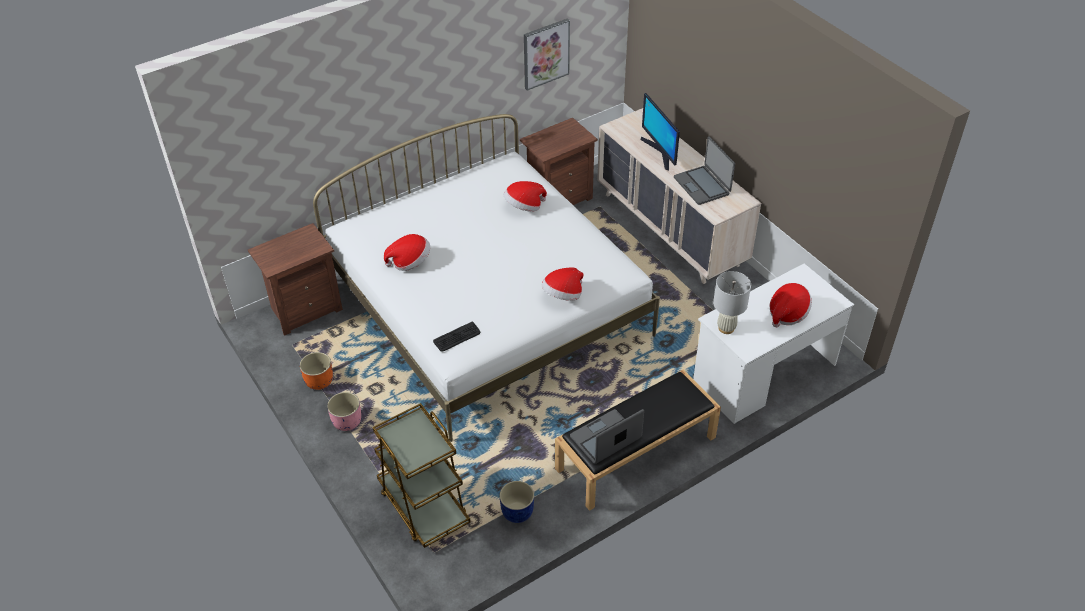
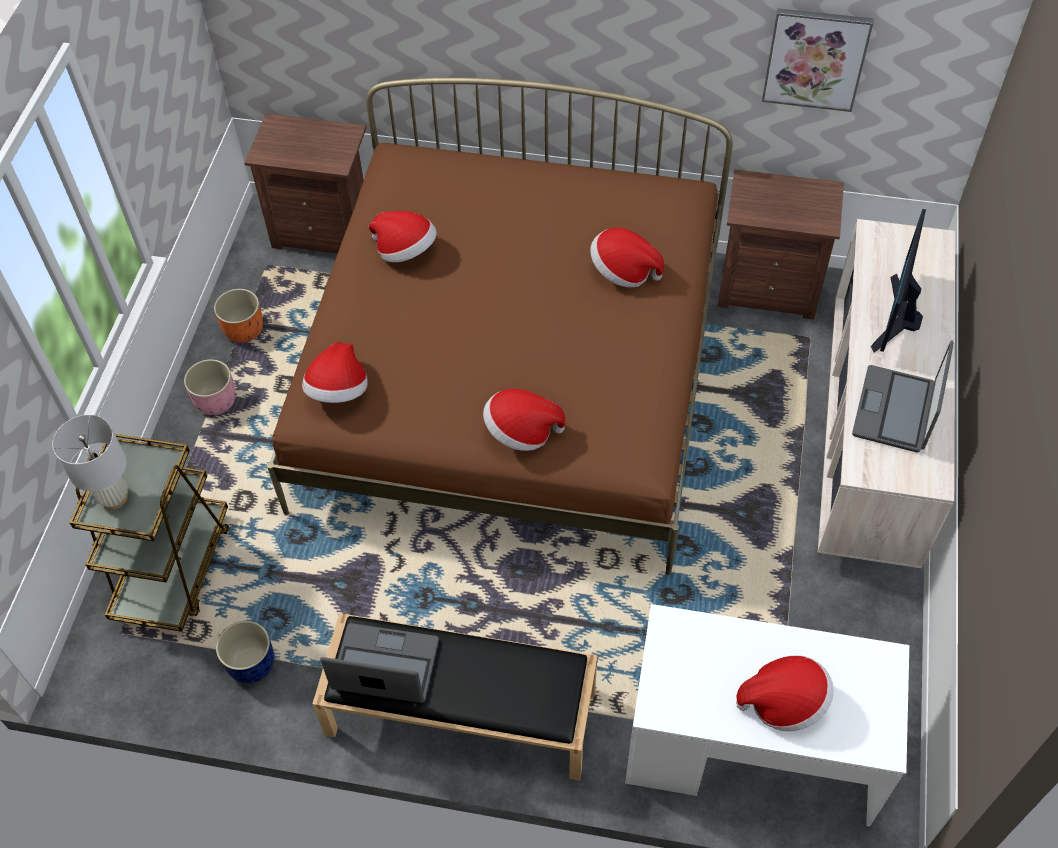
camera: 45 degrees right, 10 degrees up
(457, 337) = (338, 391): keyboard -> hat
(488, 308) = (514, 377): white bed -> brown bed
(726, 328) = (669, 650): white table lamp -> white table lamp (114, 498)

